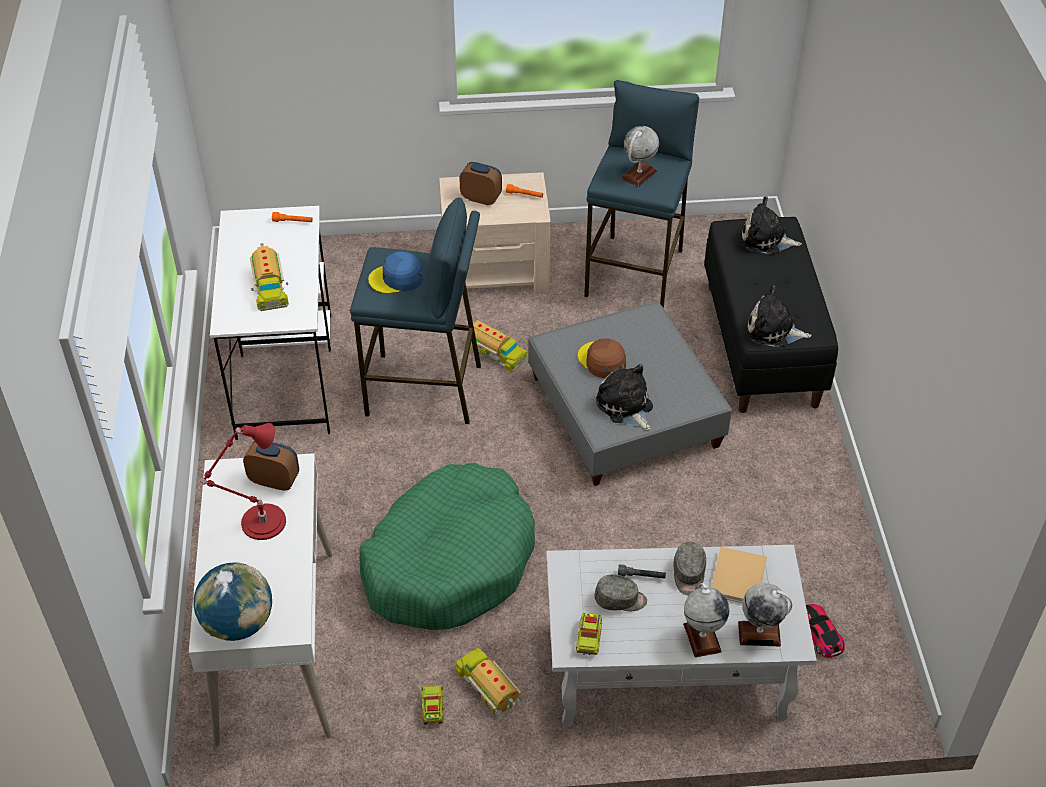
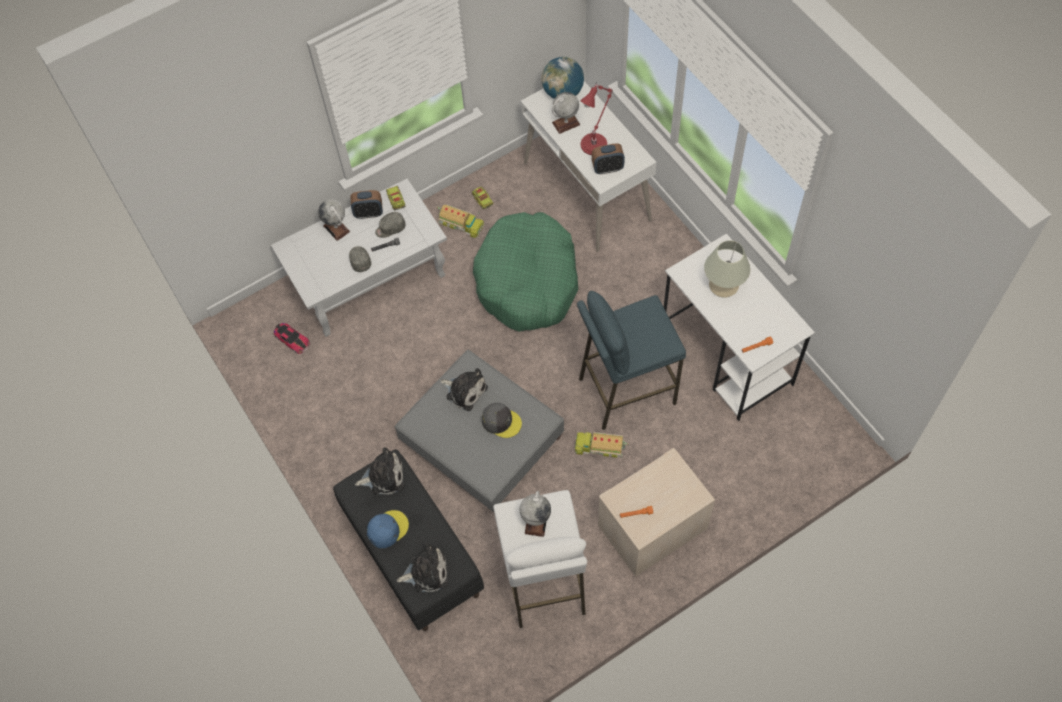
camera: 155 degrees right, 15 degrees up
(268, 286) = (723, 285): toy truck -> beige table lamp
(397, 278) = (643, 328): blue cap -> blue cap (387, 529)
(481, 198) = (666, 492): alarm clock -> alarm clock (369, 213)
(601, 360) = (501, 421): brown cap -> grey cap
(636, 273) = (543, 581): blue stool -> white stool
(737, 579) = (331, 270): beige book -> none
(759, 633) = (306, 245): globe -> globe (566, 123)

